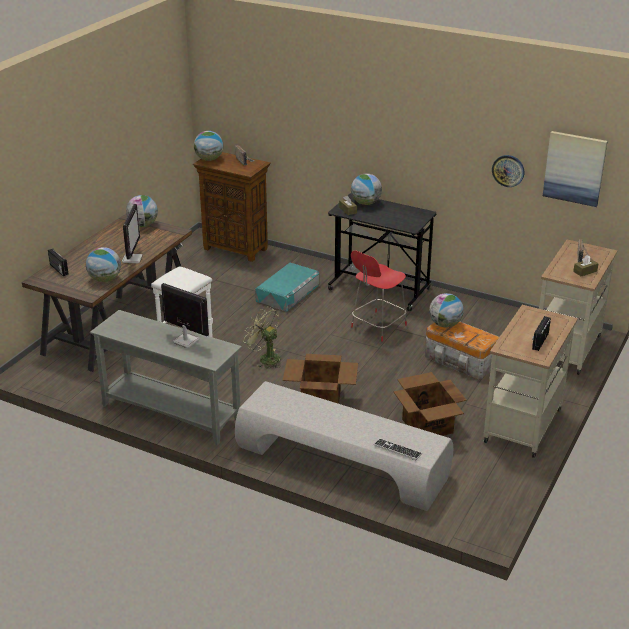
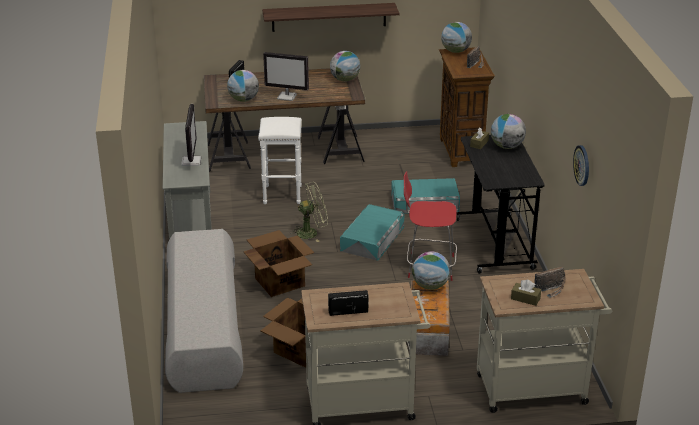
camera: 55 degrees right, 0 degrees up
(103, 171) = (329, 17): none -> shelf
(132, 258) = (287, 96): monitor -> monitor turned 45 degrees clockwise
(265, 358) = (311, 232): green fan -> green fan turned 75 degrees clockwise
(310, 335) = (372, 239): none -> turquoise storage box
(397, 450) = (186, 324): keyboard -> none
(574, 168) = (610, 188): picture -> none

